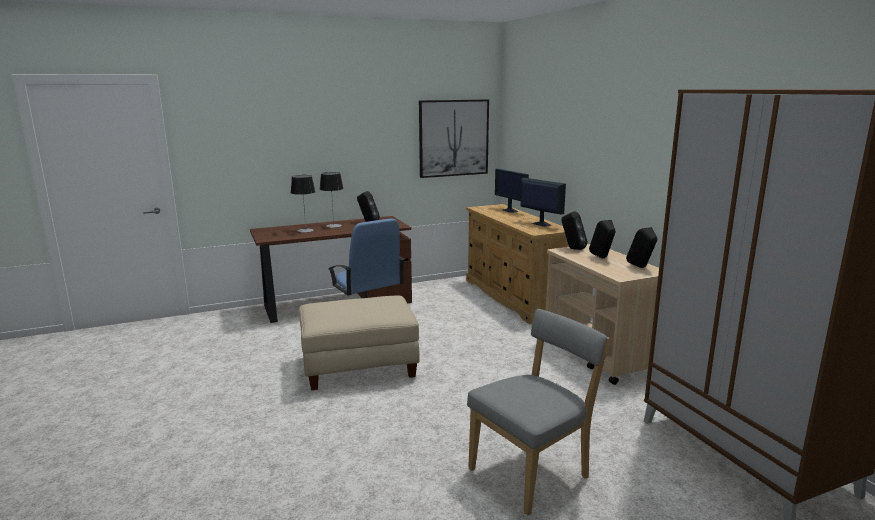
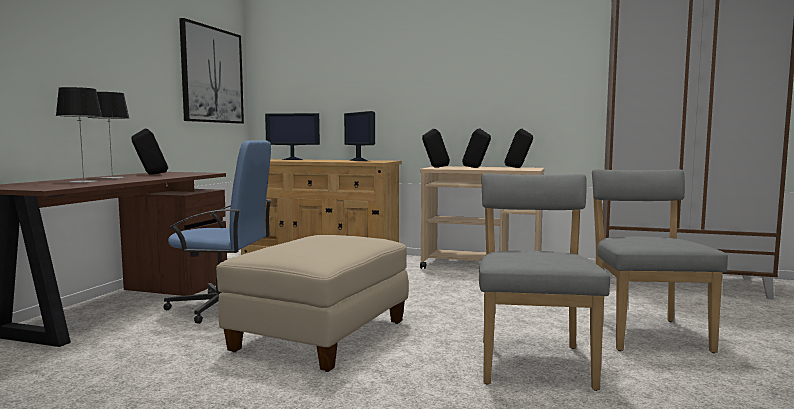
camera: 50 degrees left, 10 degrees down
(404, 443) = (534, 362): none -> grey chair
(541, 224) = (358, 160): monitor -> monitor turned 120 degrees counterclockwise

